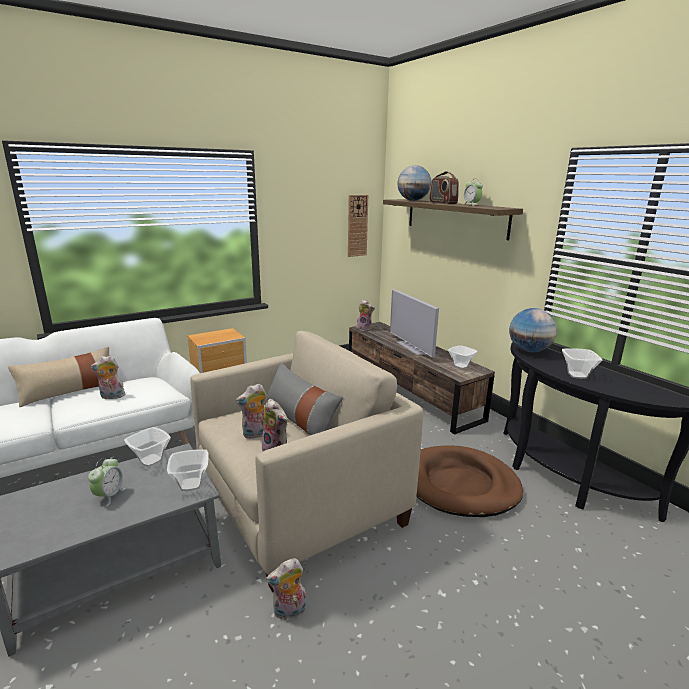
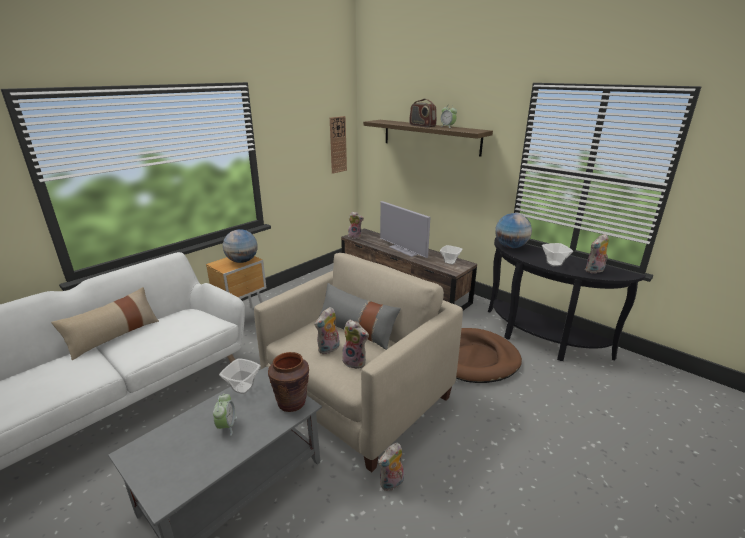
camera: 15 degrees left, 5 degrees up
(111, 397) = (163, 335): plush toy -> plush toy (594, 271)
(190, 485) = (292, 402): bowl -> brown vase
(413, 200) = (391, 122): globe -> globe (242, 261)

